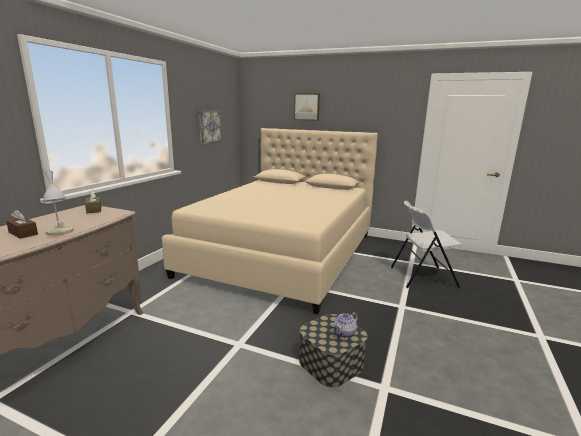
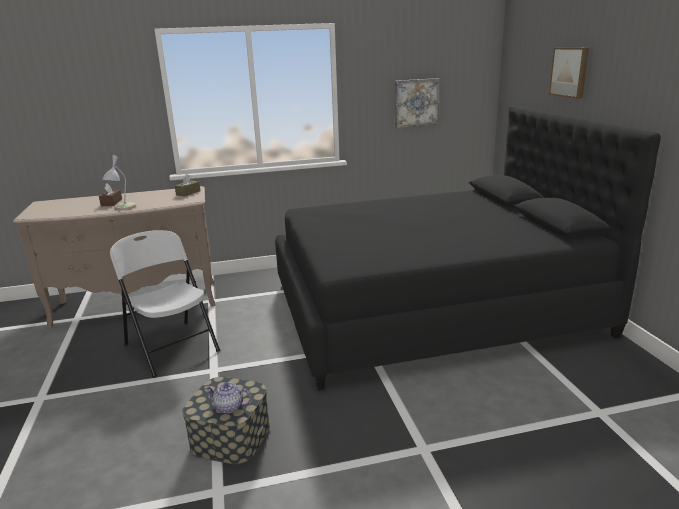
camera: 55 degrees right, 5 degrees up
(283, 254) = (431, 307): beige bed -> black bed
(423, 277) = (561, 441): white chair -> white chair (172, 348)

